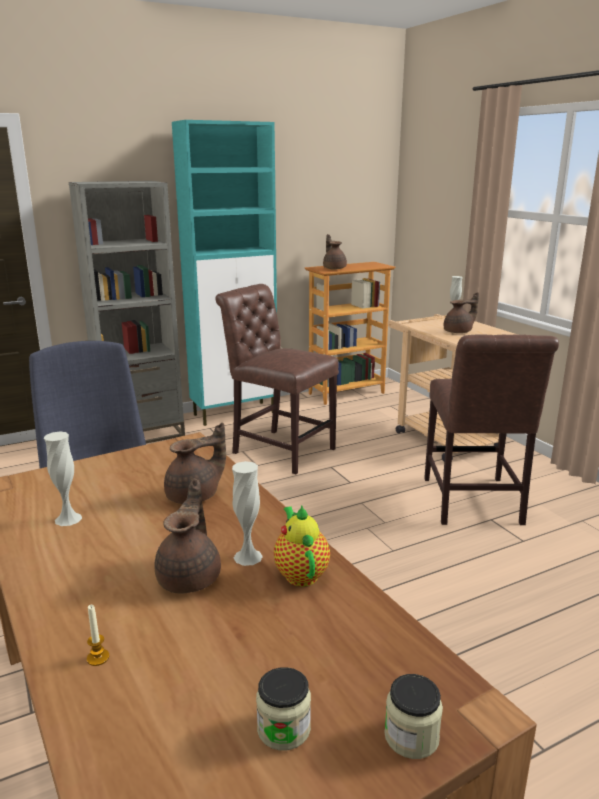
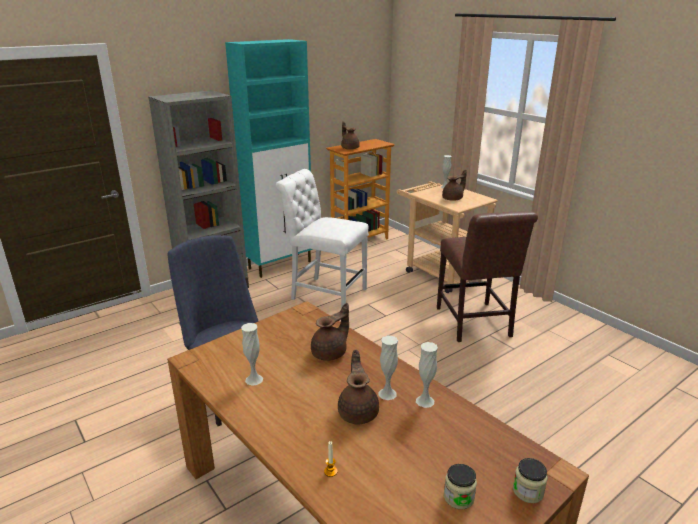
camera: 10 degrees left, 5 degrees up
(279, 449) = (325, 293): brown chair -> white chair
(300, 573) = (425, 401): teapot -> white vase

